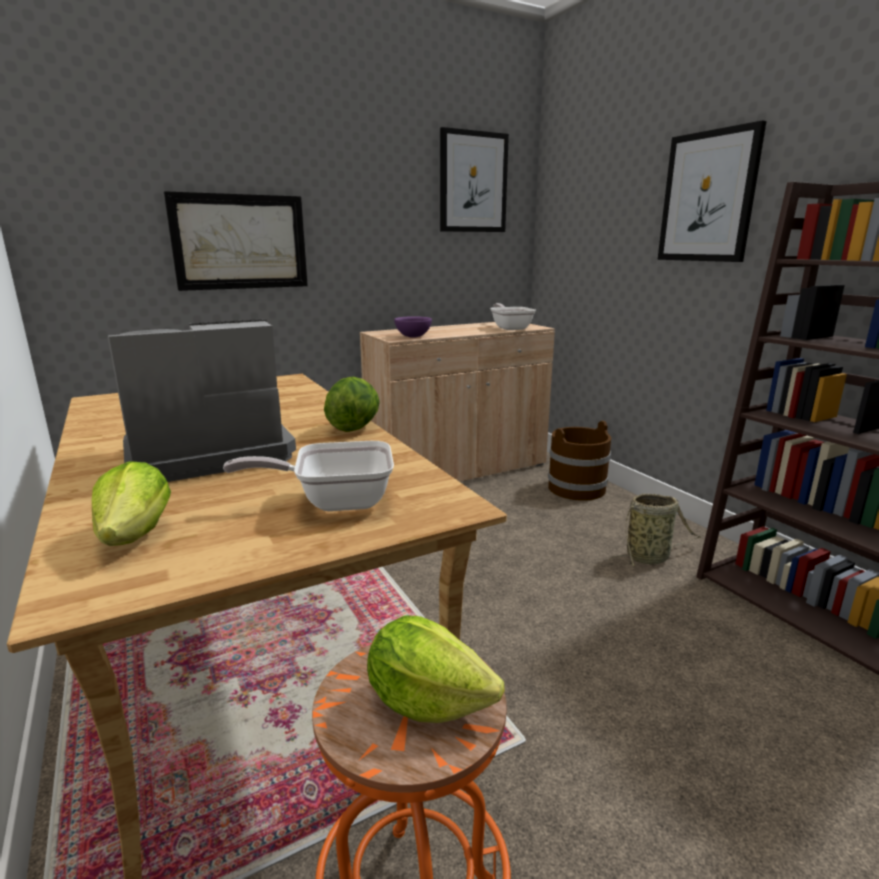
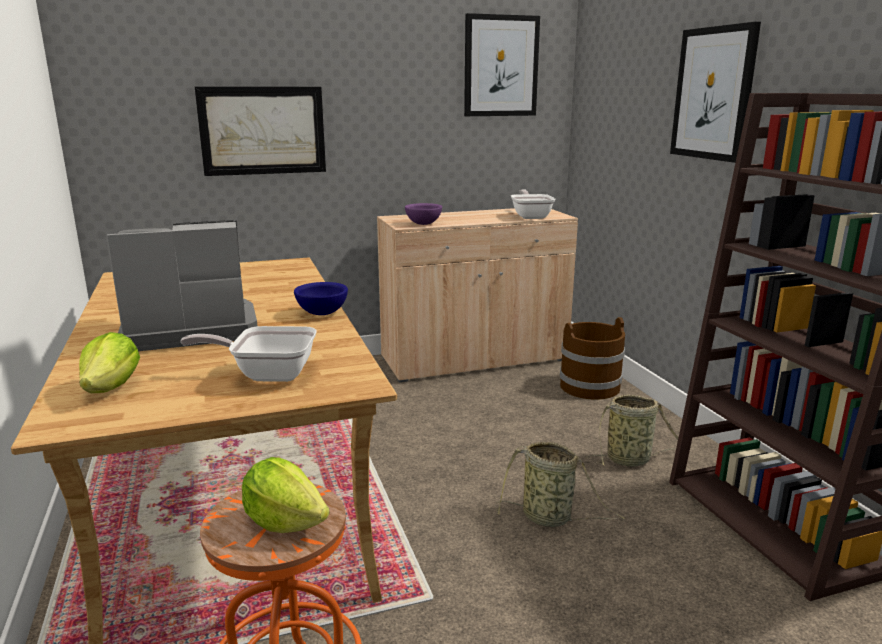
camera: 10 degrees right, 0 degrees up
(354, 428) = (321, 313): lettuce -> blue bowl
(604, 627) = (550, 518): none -> basket

